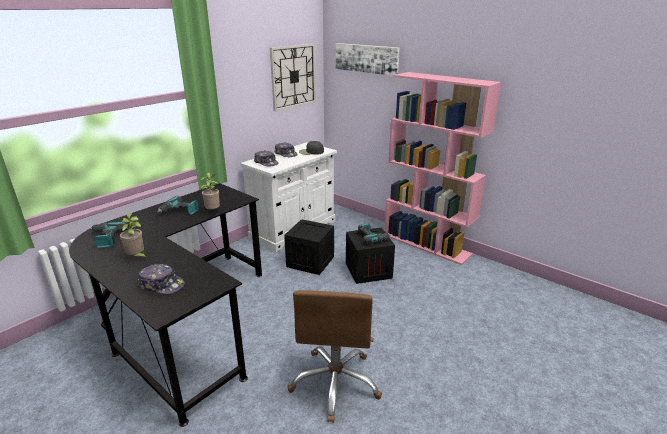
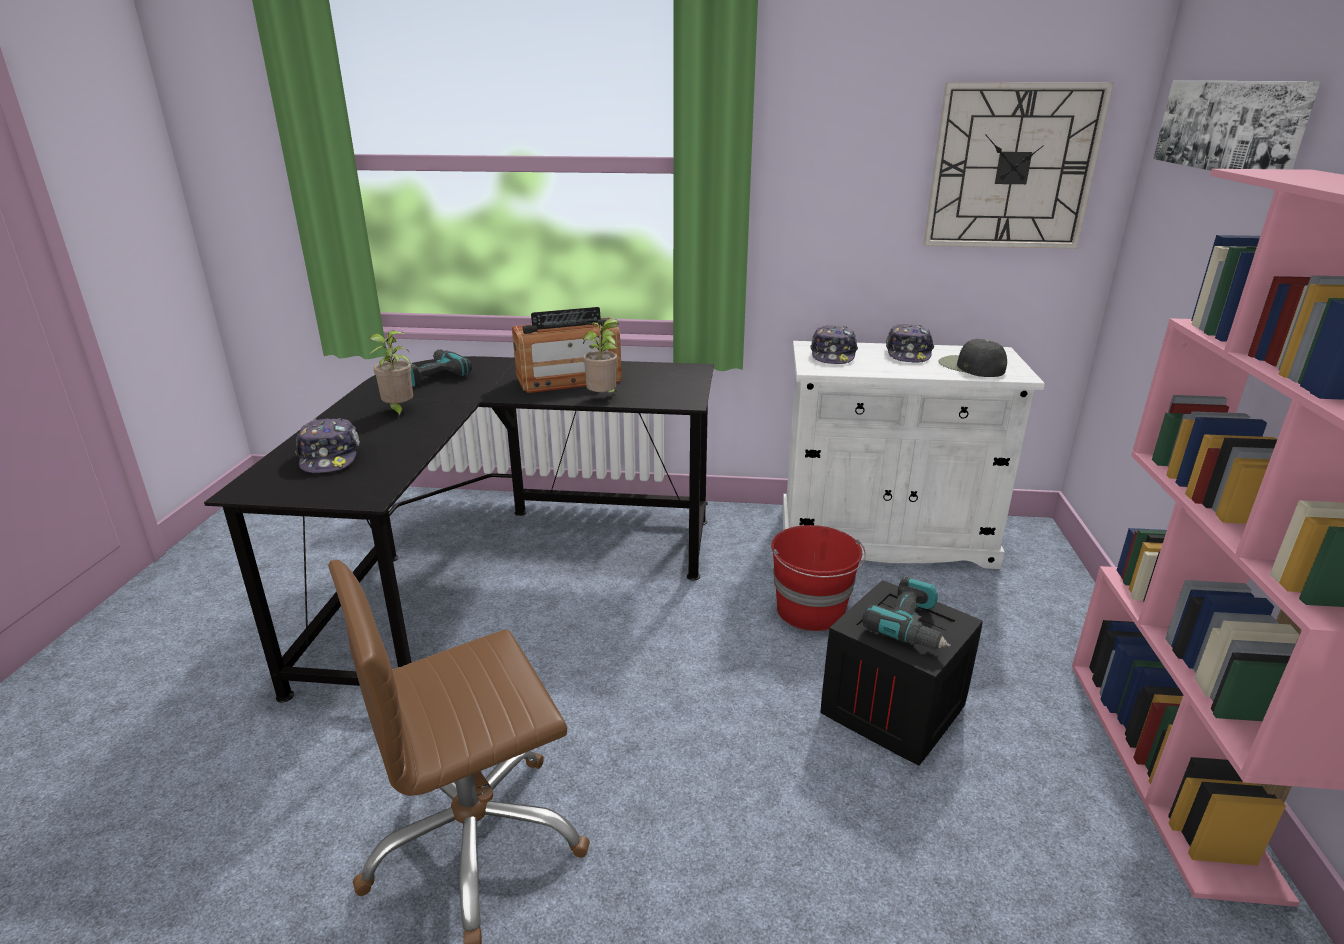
camera: 55 degrees right, 0 degrees up
(179, 211) = (569, 380): power drill -> radio
(310, 261) = (811, 611): crate -> red bucket

